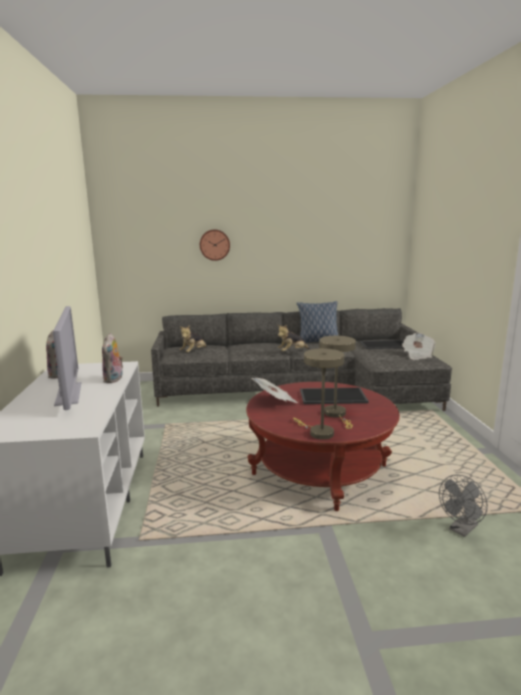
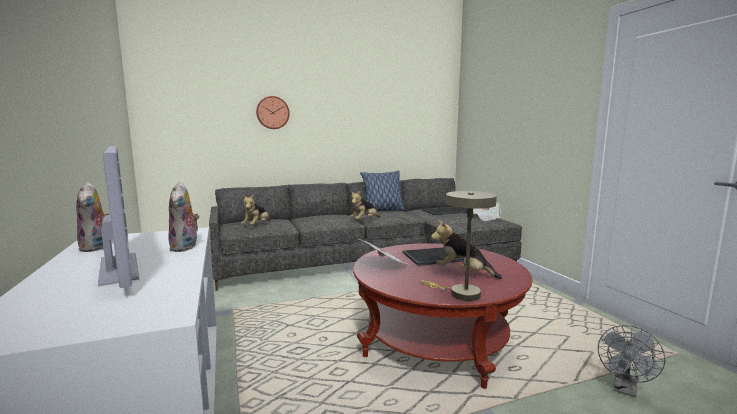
camera: 15 degrees left, 5 degrees down
(337, 414) = (463, 273): beige table lamp -> plush toy

